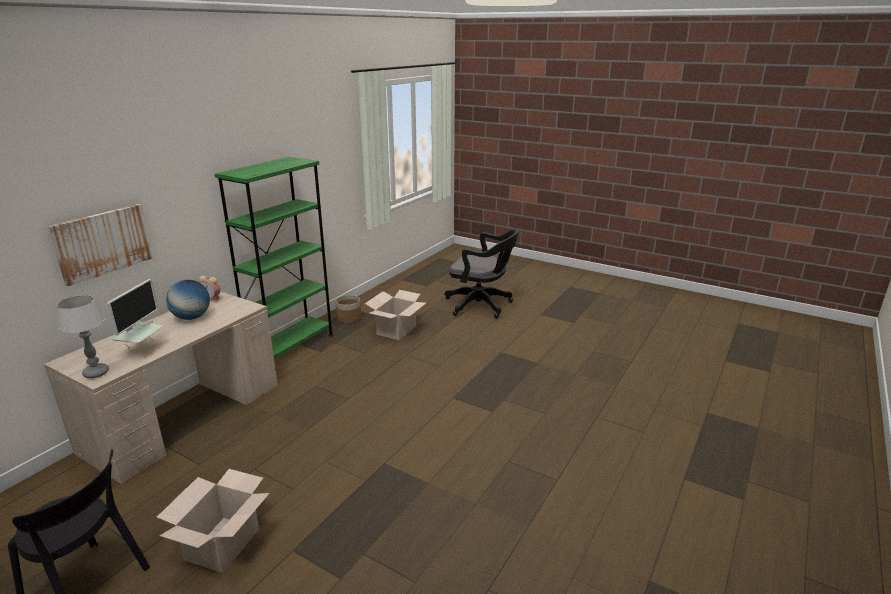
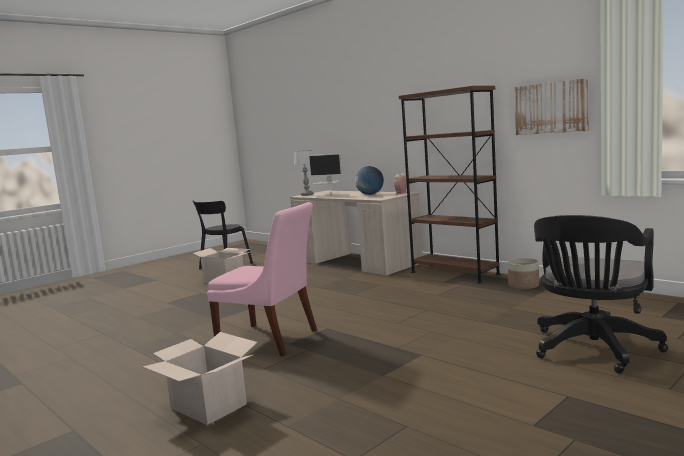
camera: 105 degrees right, 15 degrees down
(103, 243) = (357, 131): picture -> picture (551, 108)
(291, 347) = (454, 273): green bookcase -> brown bookcase
(396, 330) = (492, 304): cardboard box -> cardboard box (209, 406)
(486, 423) = (271, 340): none -> pink chair

